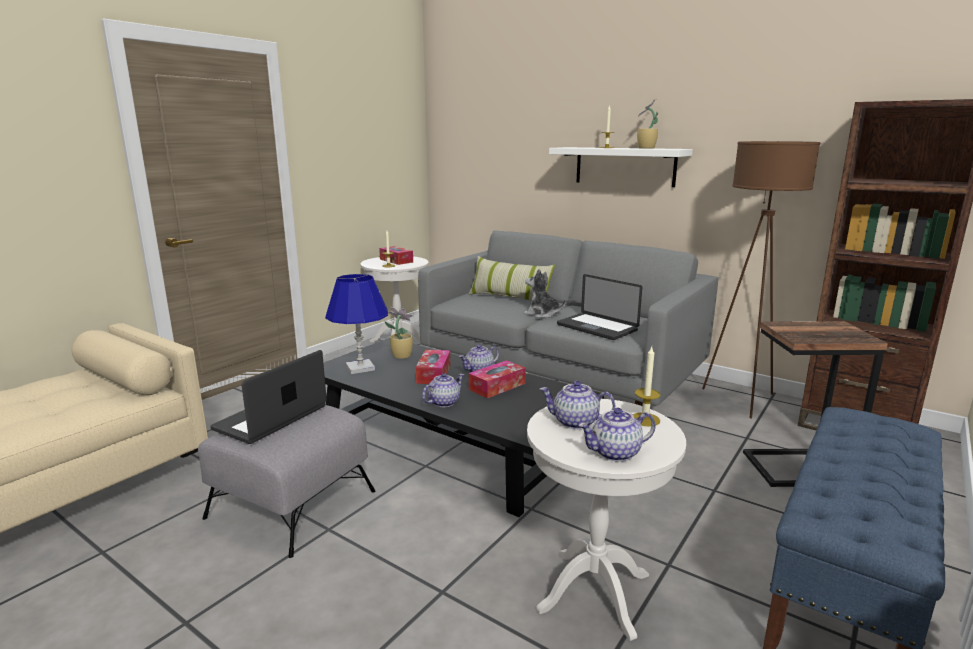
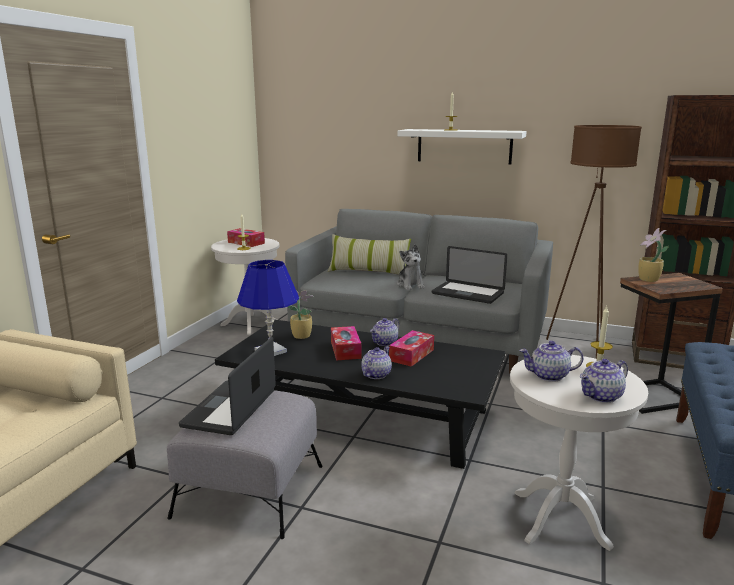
camera: 15 degrees left, 0 degrees up
(542, 314) = (410, 285): plush toy -> plush toy turned 120 degrees counterclockwise
(645, 148) = (487, 130): potted plant -> potted plant (648, 280)

